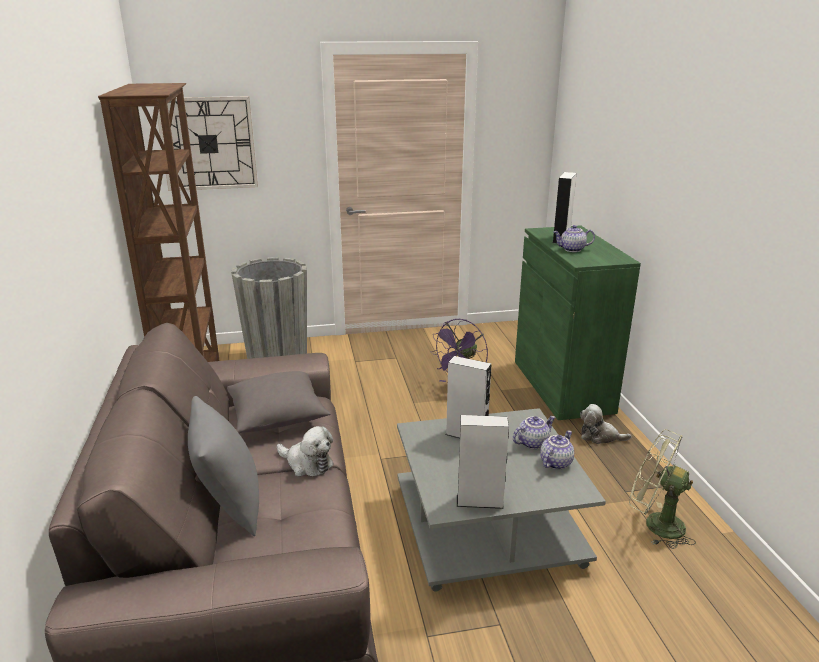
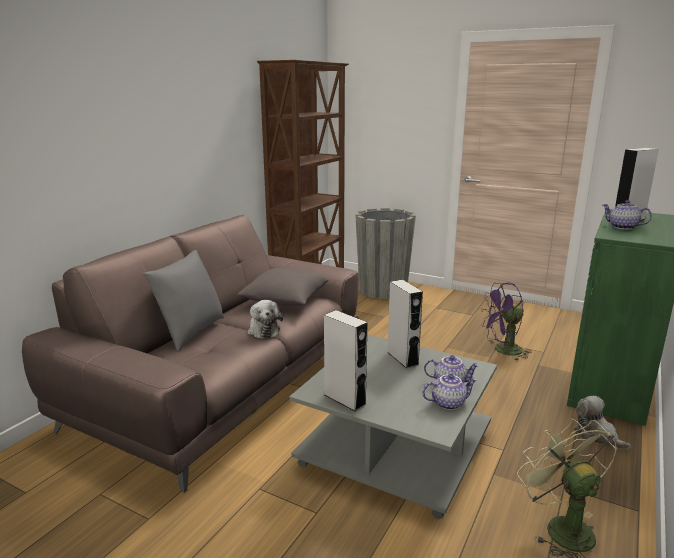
camera: 40 degrees right, 5 degrees down
(208, 143) = (368, 114): wall clock -> none

